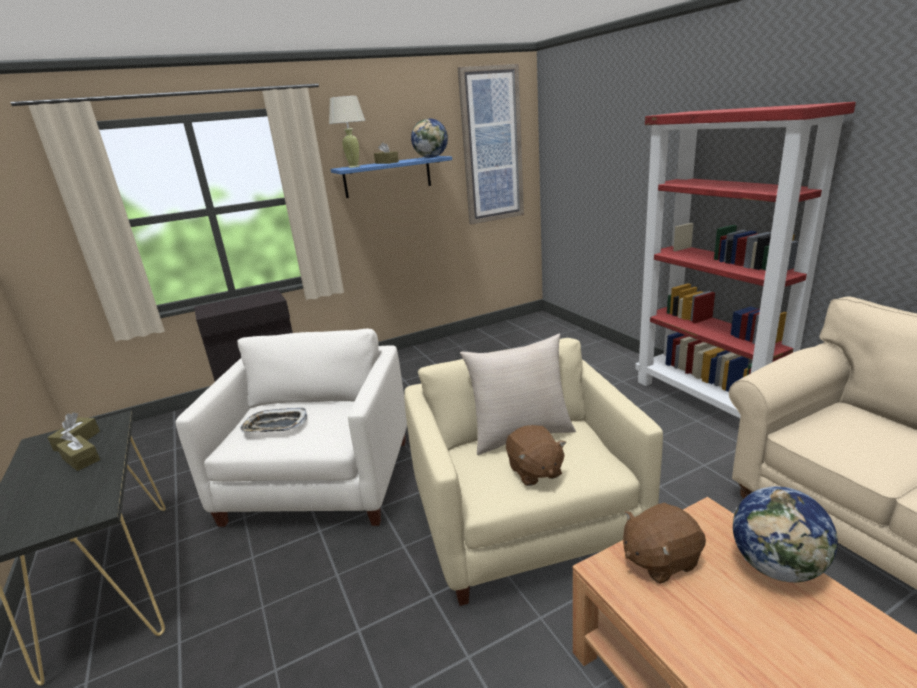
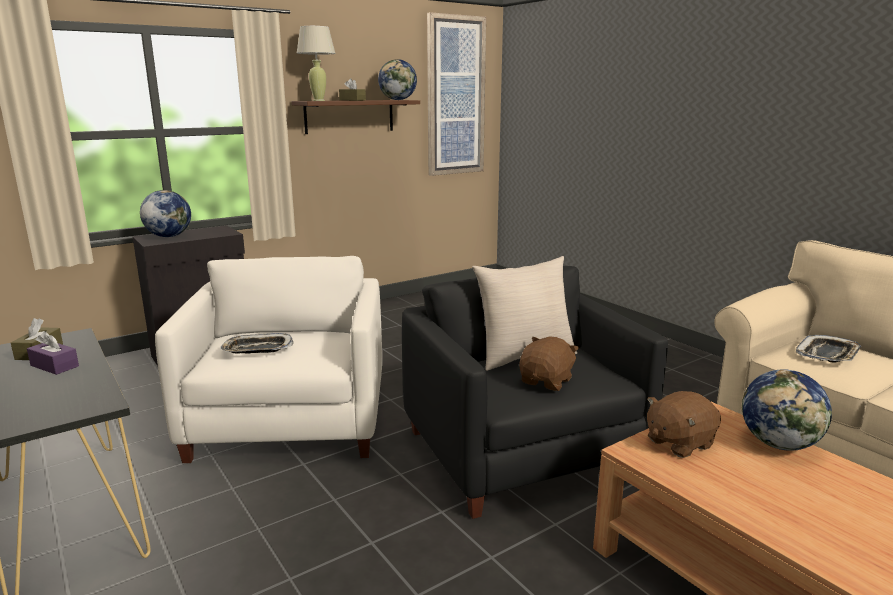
camera: 10 degrees left, 5 degrees down
(81, 459) = (54, 366): brown tissue box -> purple tissue box
(223, 306) = (168, 236): none -> globe
(387, 177) = (349, 116): blue shelf -> brown shelf
(525, 522) = (522, 451): beige armchair -> black armchair
(534, 471) = (547, 381): brown plush toy -> brown plush toy turned 120 degrees counterclockwise
(707, 401) = (678, 354): red bookcase -> none
(857, 433) = (828, 354): none -> tray

